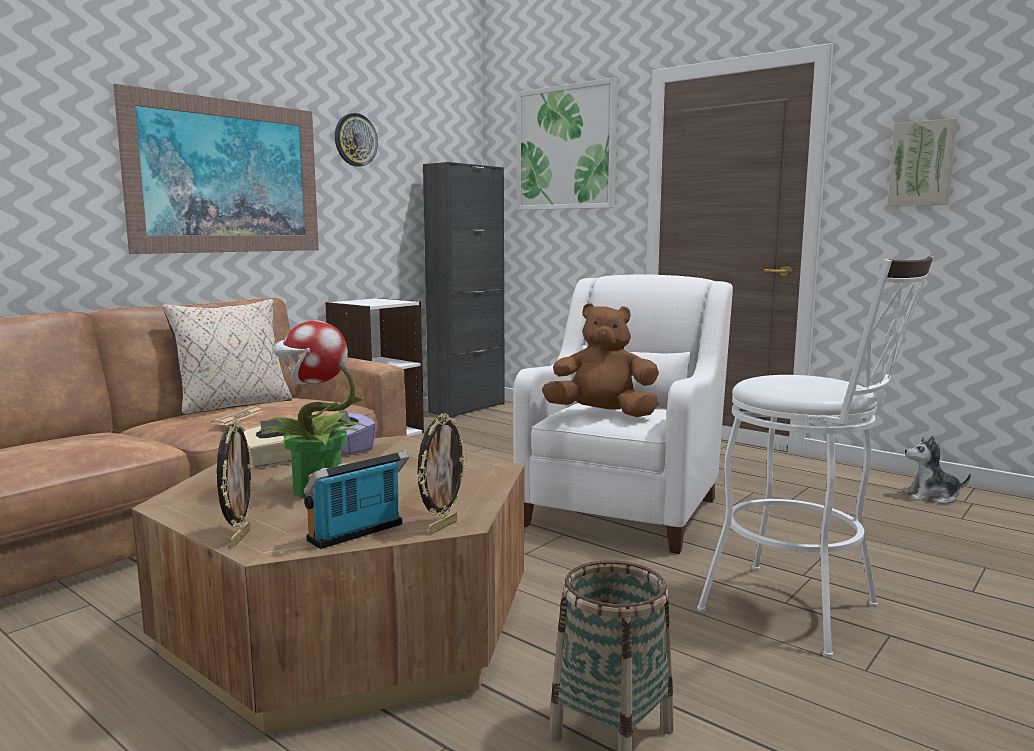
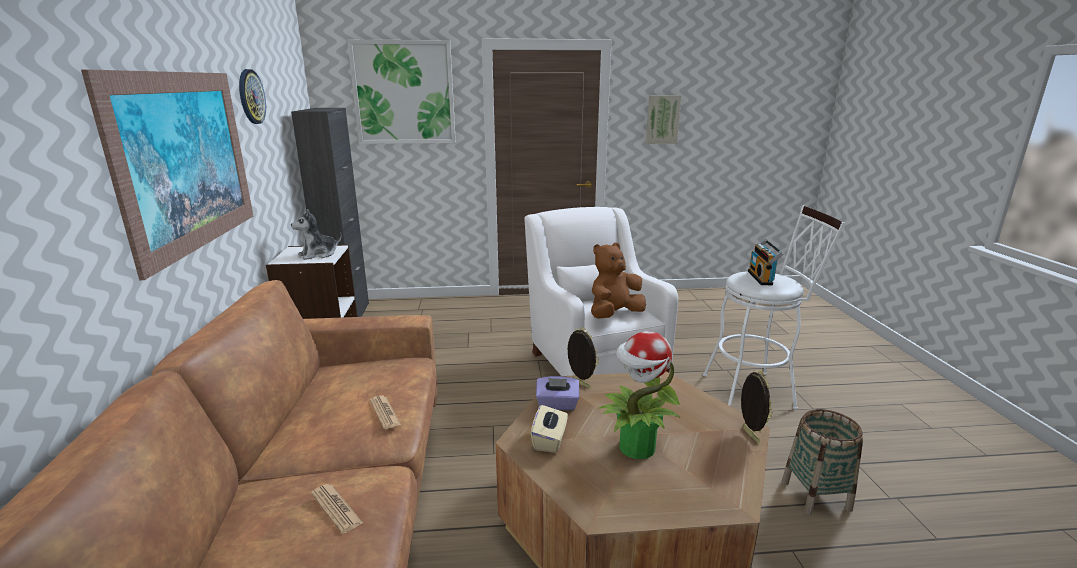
camera: 45 degrees left, 10 degrees up
(84, 443) = (336, 508): none -> newspaper
(234, 405) = (315, 400): beige pillow -> none
(239, 537) = (705, 508): picture frame -> picture frame (580, 384)
(358, 534) = (738, 464): radio -> radio (762, 278)
(932, 497) = (685, 301): plush toy -> plush toy (318, 254)

